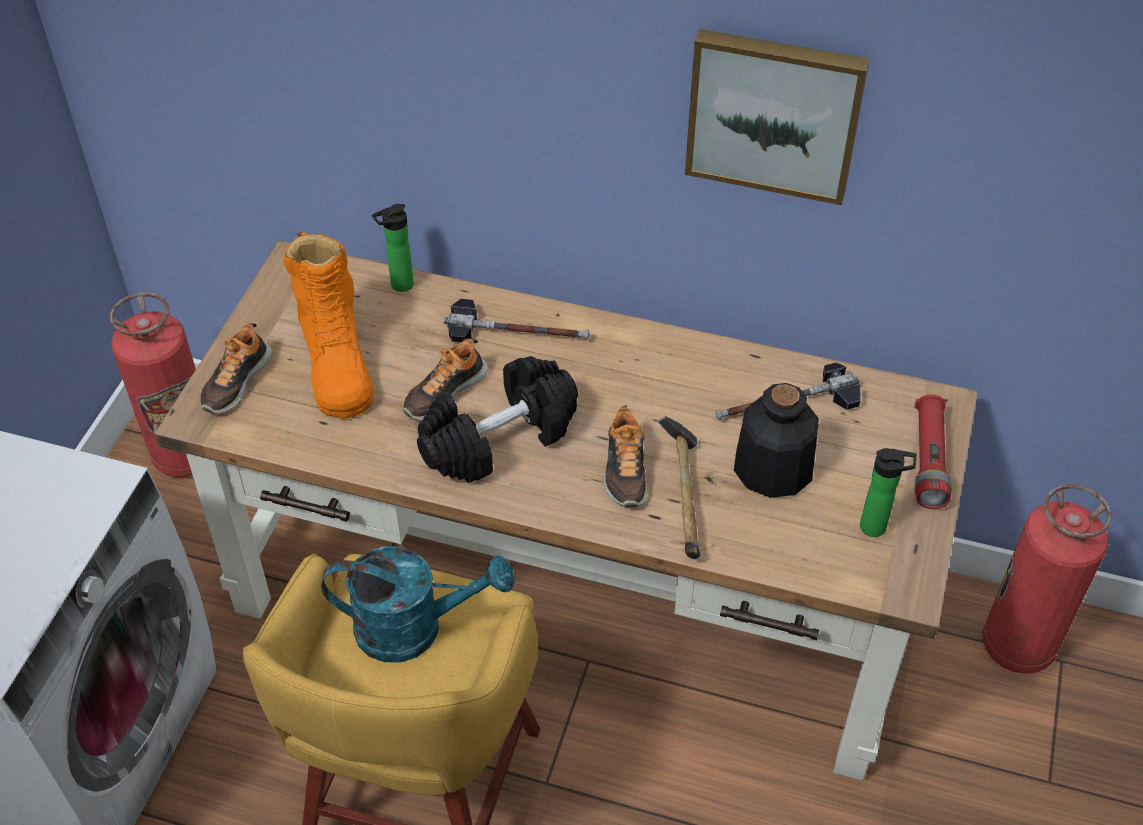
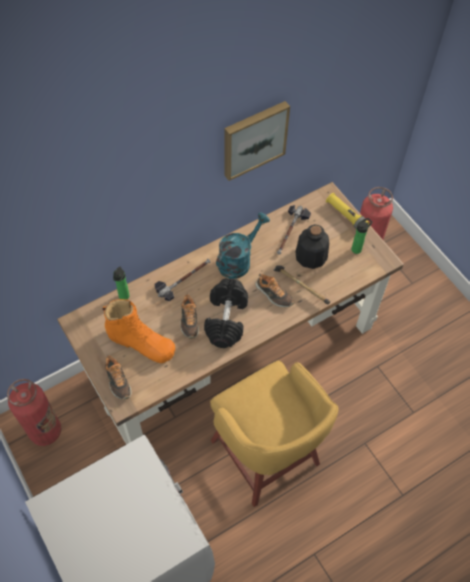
camera: 50 degrees left, 10 degrees up
(414, 627) = (265, 401): turquoise watering can -> turquoise watering can (238, 260)
(929, 461) = (346, 216): red flashlight -> yellow flashlight

